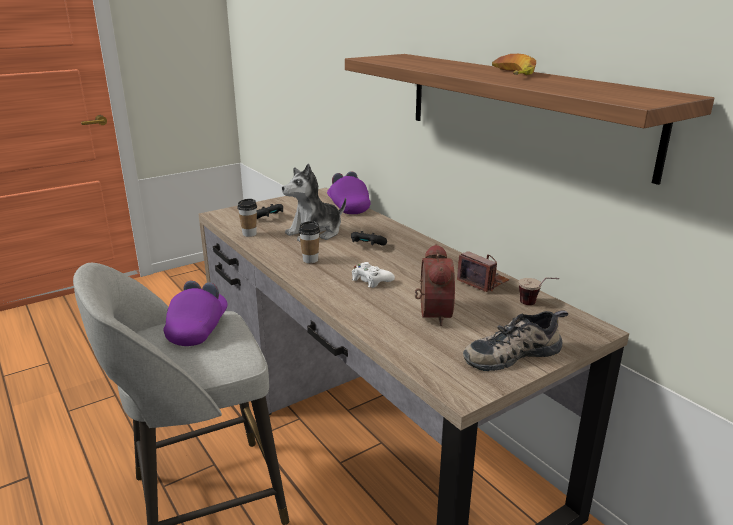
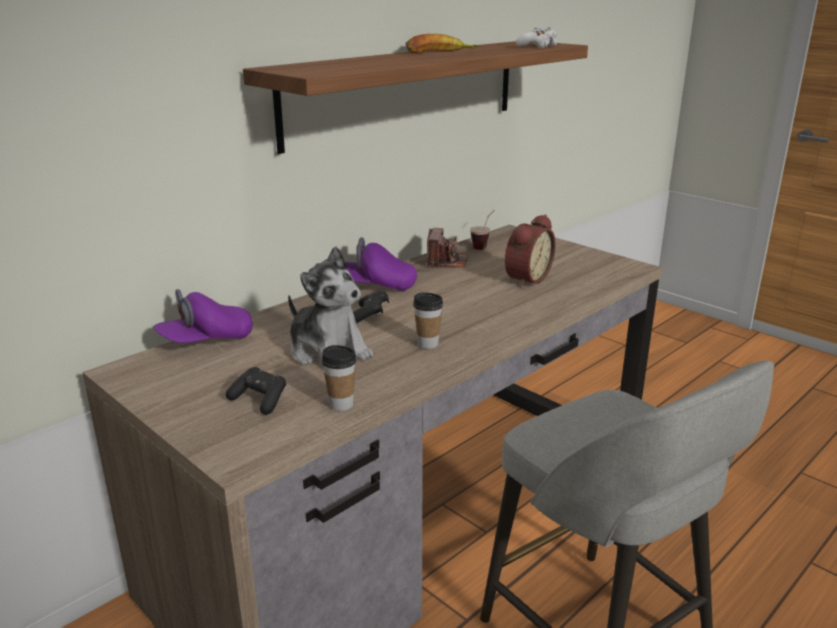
camera: 100 degrees left, 0 degrees up
(198, 329) = (585, 434): purple cap -> purple cap (376, 286)
(371, 280) = (468, 306): white game controller -> white game controller (537, 46)
(431, 313) = (525, 278): alarm clock -> alarm clock turned 135 degrees clockwise
(483, 281) = (446, 261): camera -> camera turned 150 degrees clockwise
(512, 353) = (567, 253): shoe -> none

